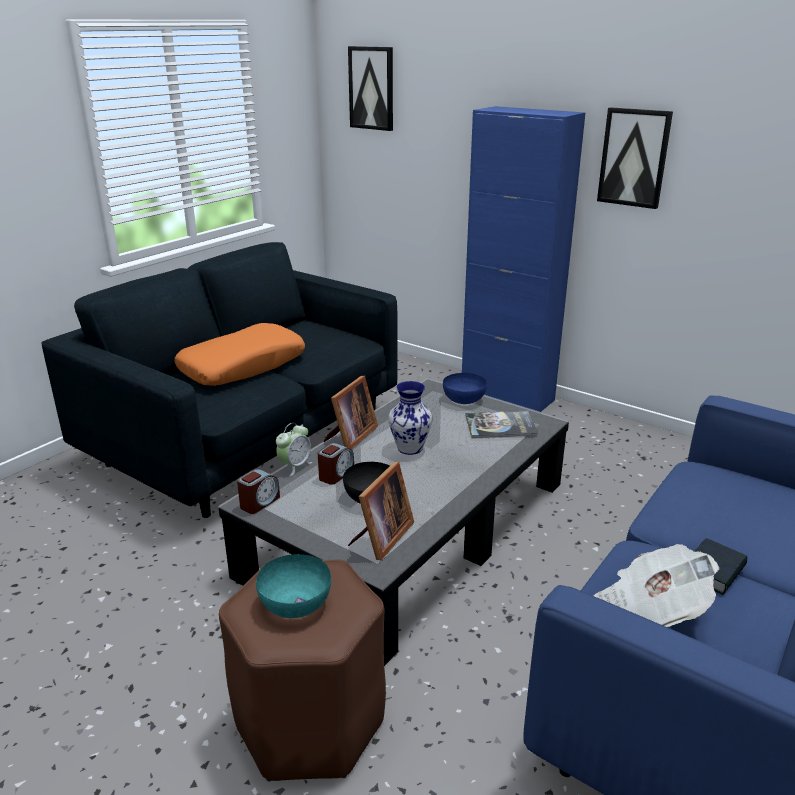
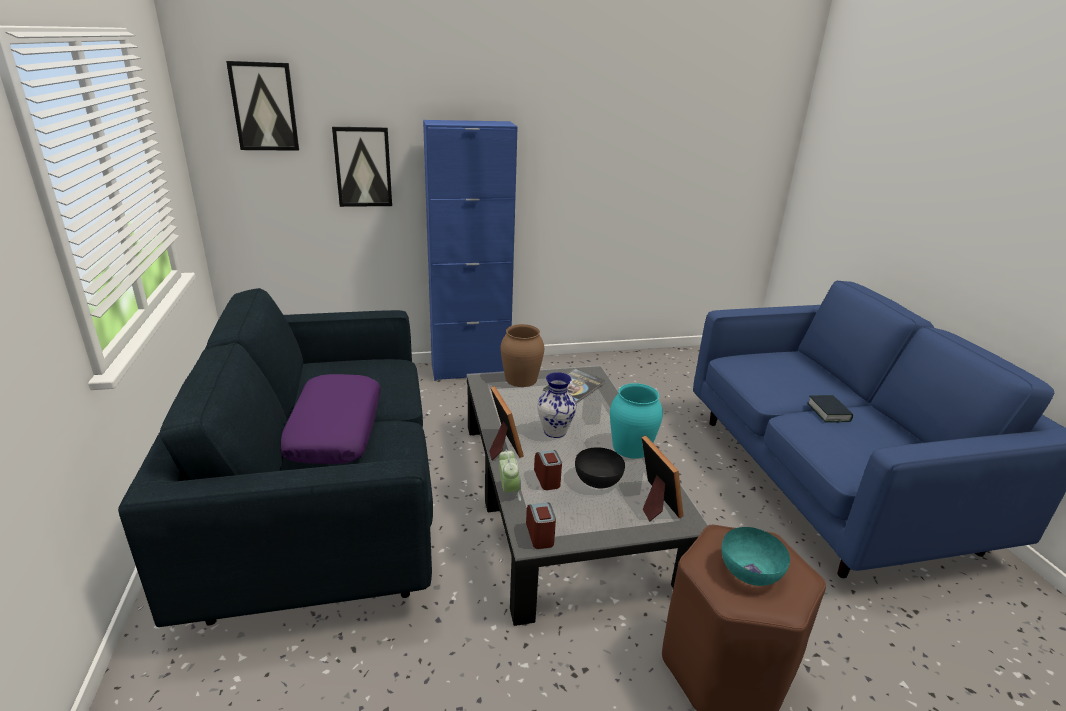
camera: 50 degrees left, 0 degrees up
(242, 366) = (334, 430): orange pillow -> purple pillow
(449, 492) = (630, 447): none -> turquoise vase
(463, 399) = (521, 379): blue bowl -> brown vase
(634, 158) = (549, 155): picture -> picture (363, 167)
(648, 611) = (849, 449): newspaper -> none

